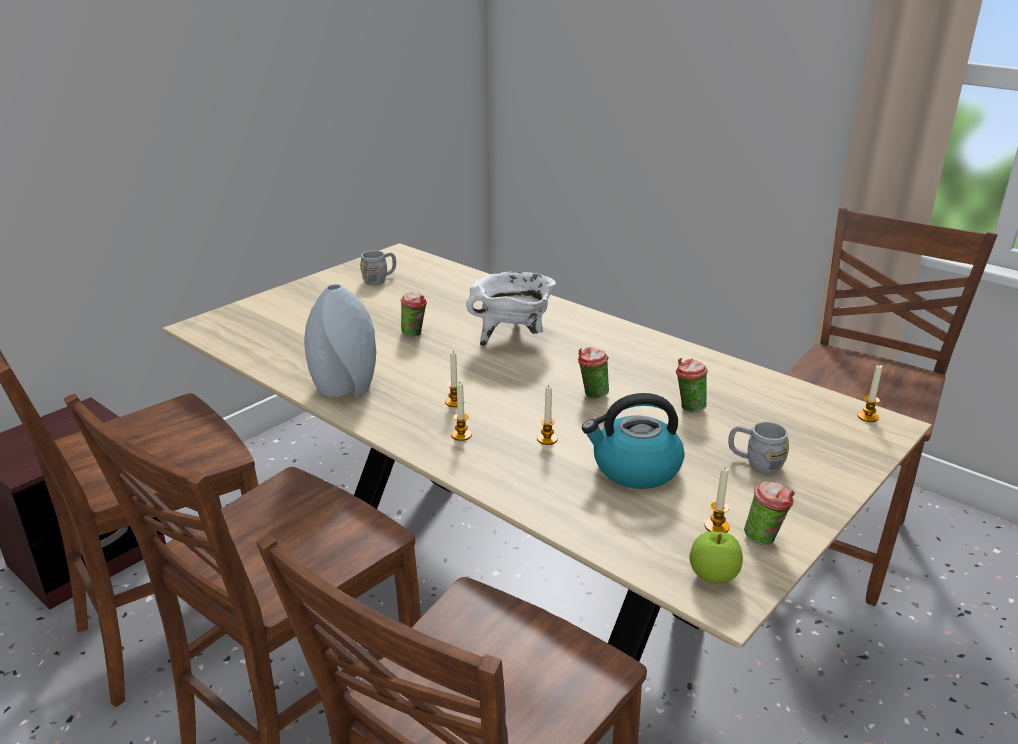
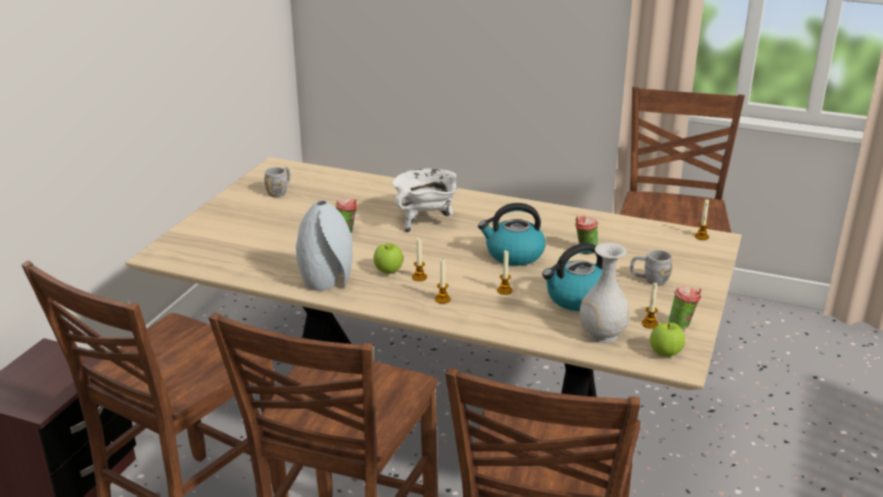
camera: 20 degrees left, 0 degrees up
(424, 388) = (388, 271): none -> apple
(591, 395) = (513, 254): cup -> kettle
(638, 526) = (602, 334): none -> white vase

